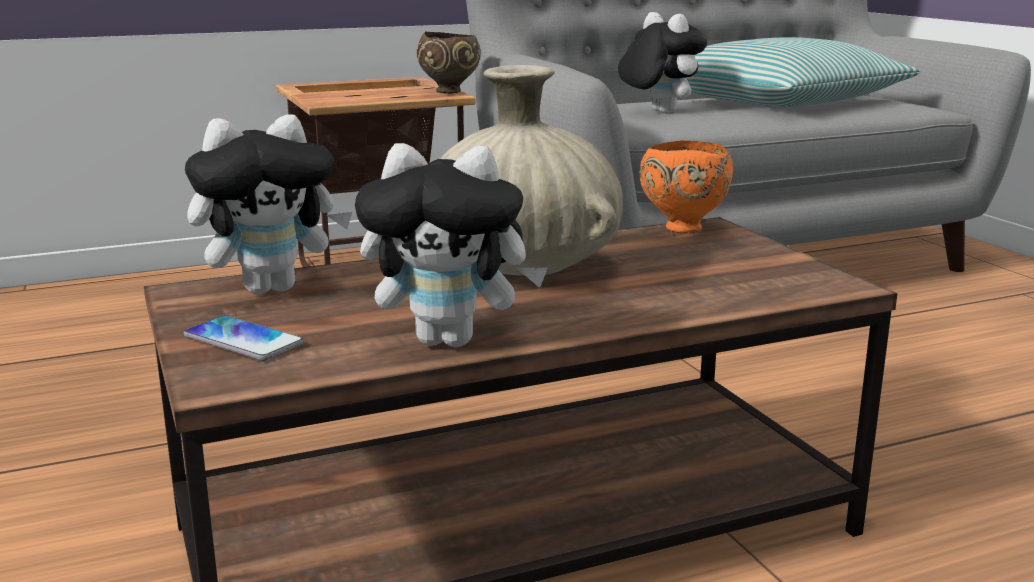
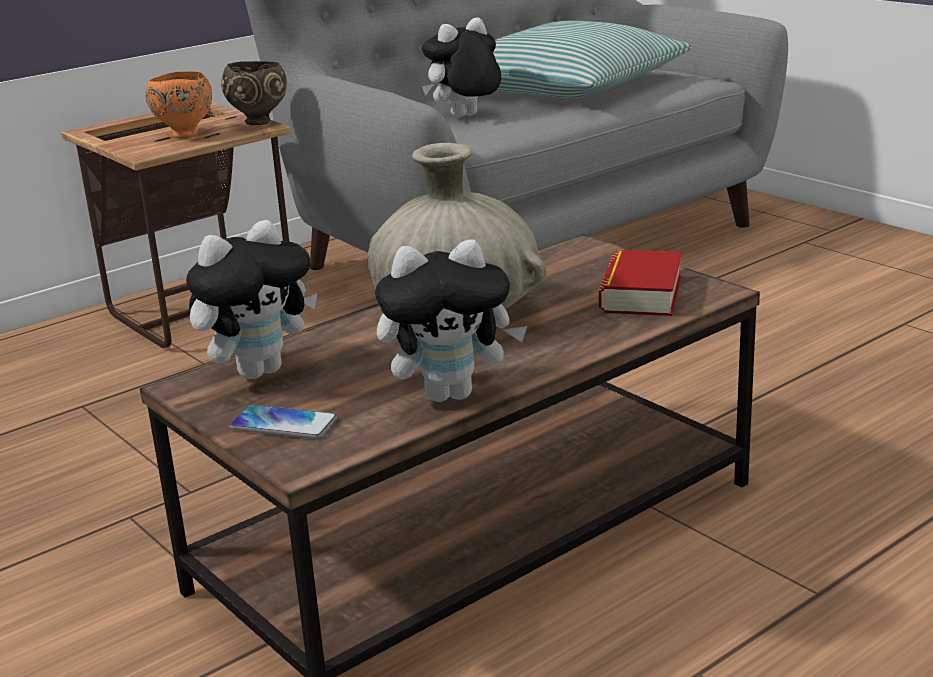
camera: 15 degrees left, 5 degrees up
(658, 113) = (465, 117): plush toy -> plush toy turned 75 degrees counterclockwise
(682, 228) = (560, 251): orange bowl -> orange bowl (184, 134)
(747, 276) = (641, 294): none -> book

